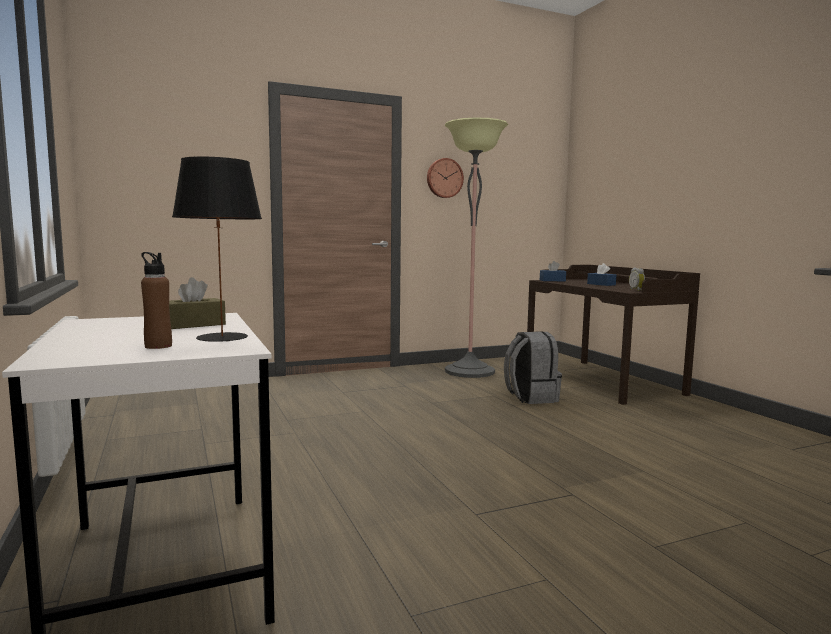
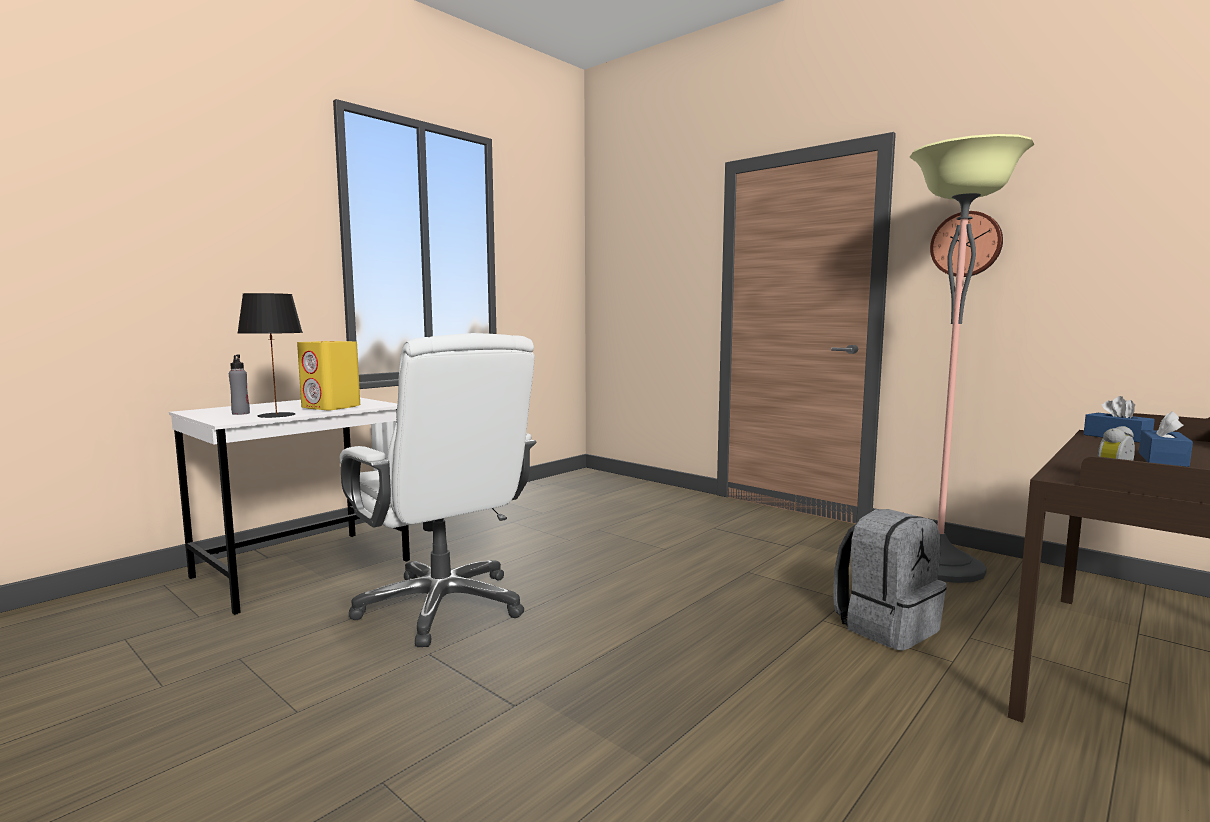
camera: 65 degrees right, 0 degrees up
(158, 346) = (241, 413): brown bottle -> grey bottle
(193, 325) = (331, 407): brown tissue box -> yellow speaker
(385, 498) = (443, 606): none -> white office chair

